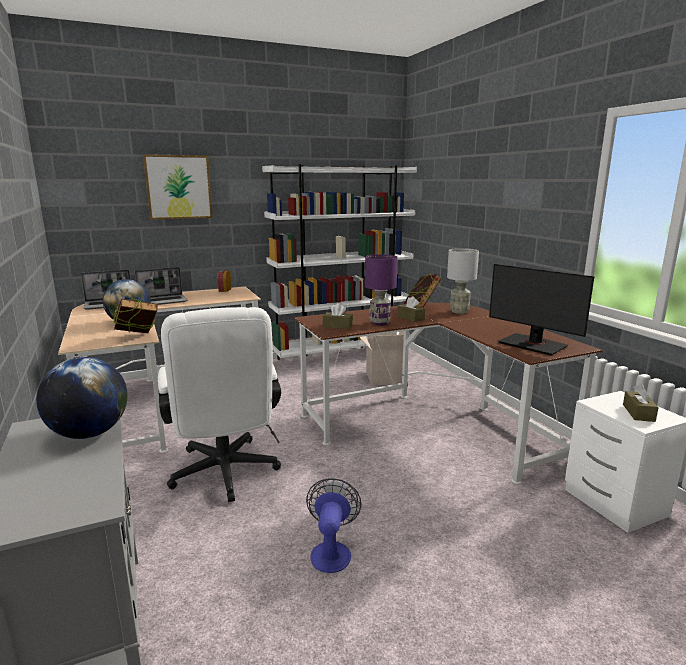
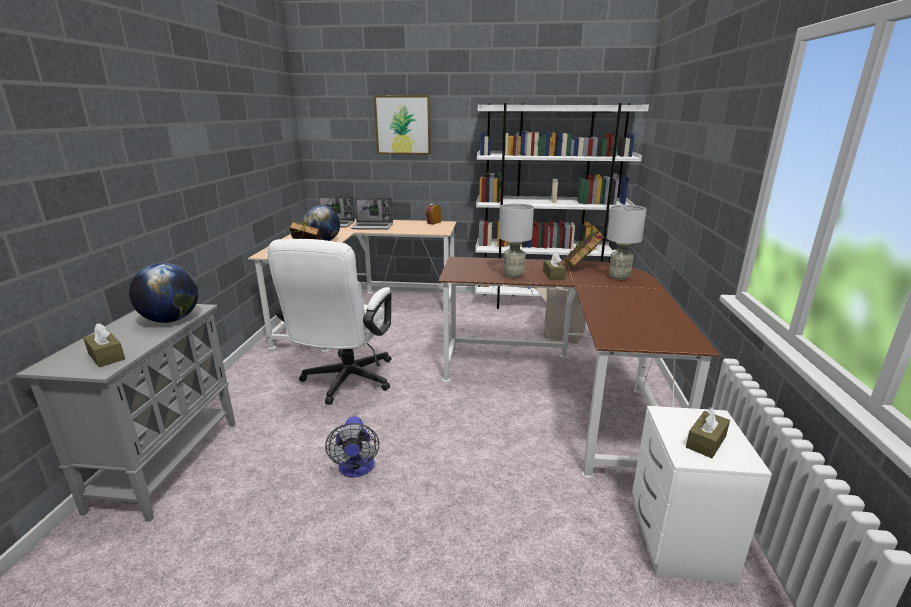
camera: 30 degrees right, 5 degrees up
(331, 551) = (356, 469): fan -> fan turned 135 degrees clockwise
(337, 326) = (470, 271): brown tissue box -> brown tissue box (106, 356)
(380, 323) = (514, 275): purple table lamp -> grey table lamp
(533, 344) = (638, 329): monitor -> none

